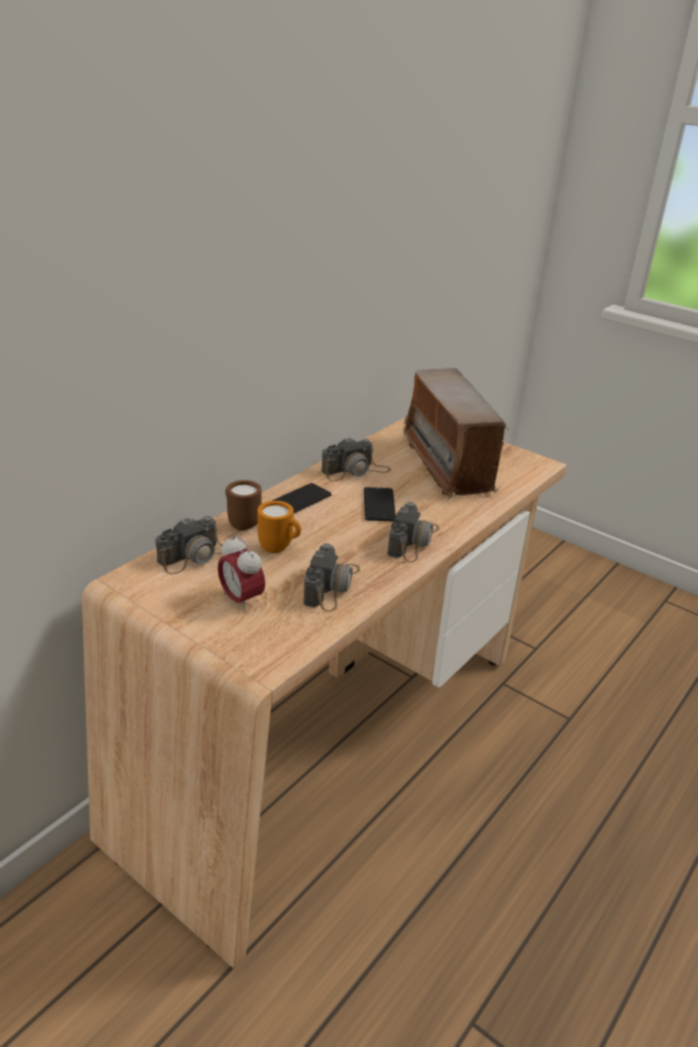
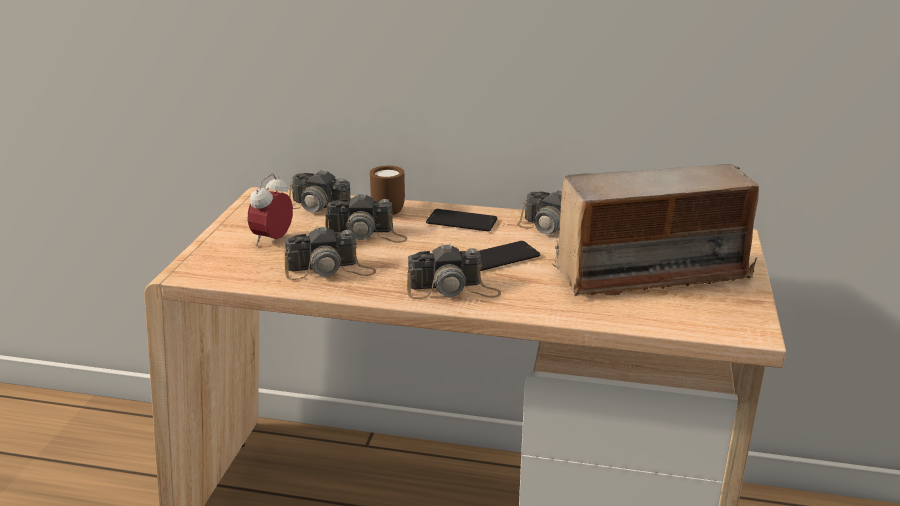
camera: 65 degrees right, 5 degrees down
(280, 549) = (366, 234): orange mug -> camera
(448, 464) = (650, 273): radio -> radio turned 150 degrees counterclockwise

